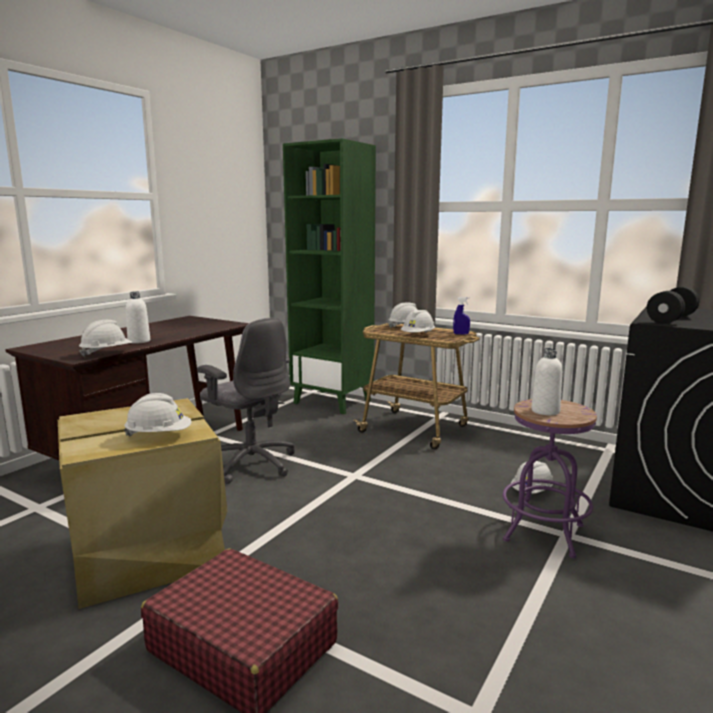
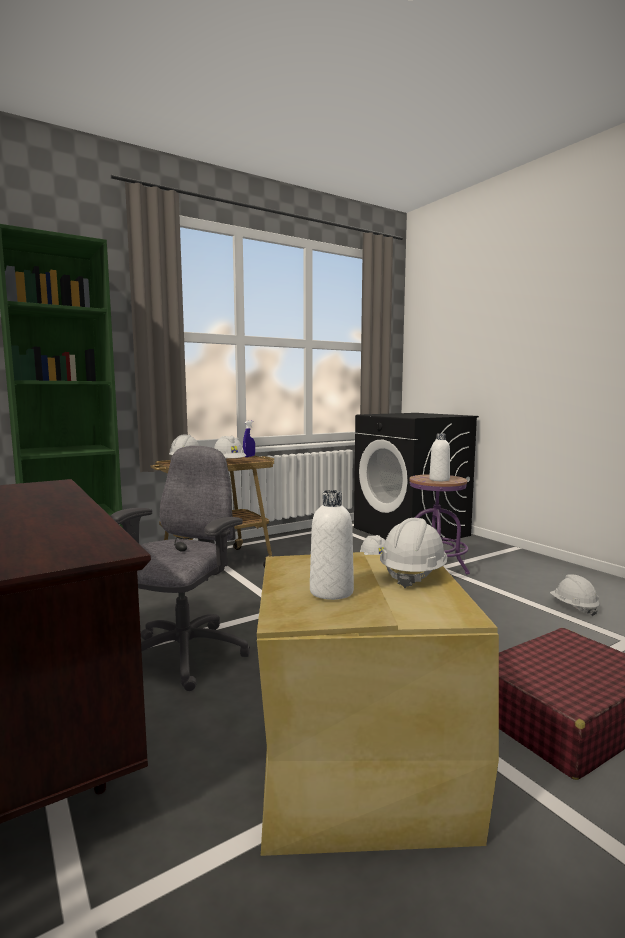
camera: 65 degrees left, 5 degrees down
(107, 353) = (107, 535): white hard hat -> white hard hat (573, 607)
(139, 341) = (50, 519): white bottle -> white bottle (331, 591)
(251, 463) = (182, 657): grey office chair -> grey office chair turned 45 degrees counterclockwise
(671, 319) = (411, 416): black dumbbell -> none

